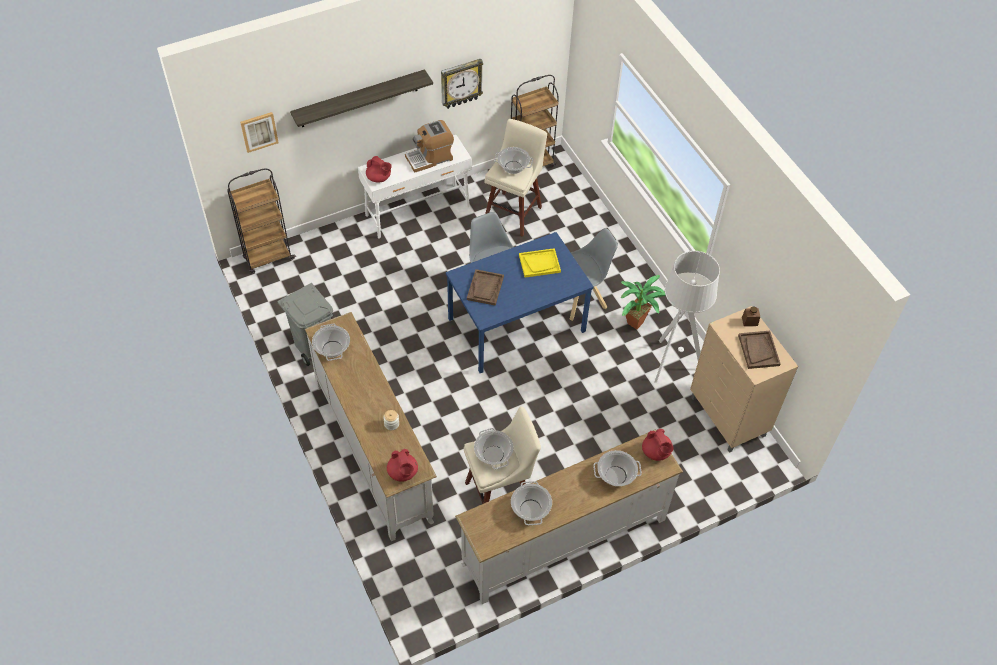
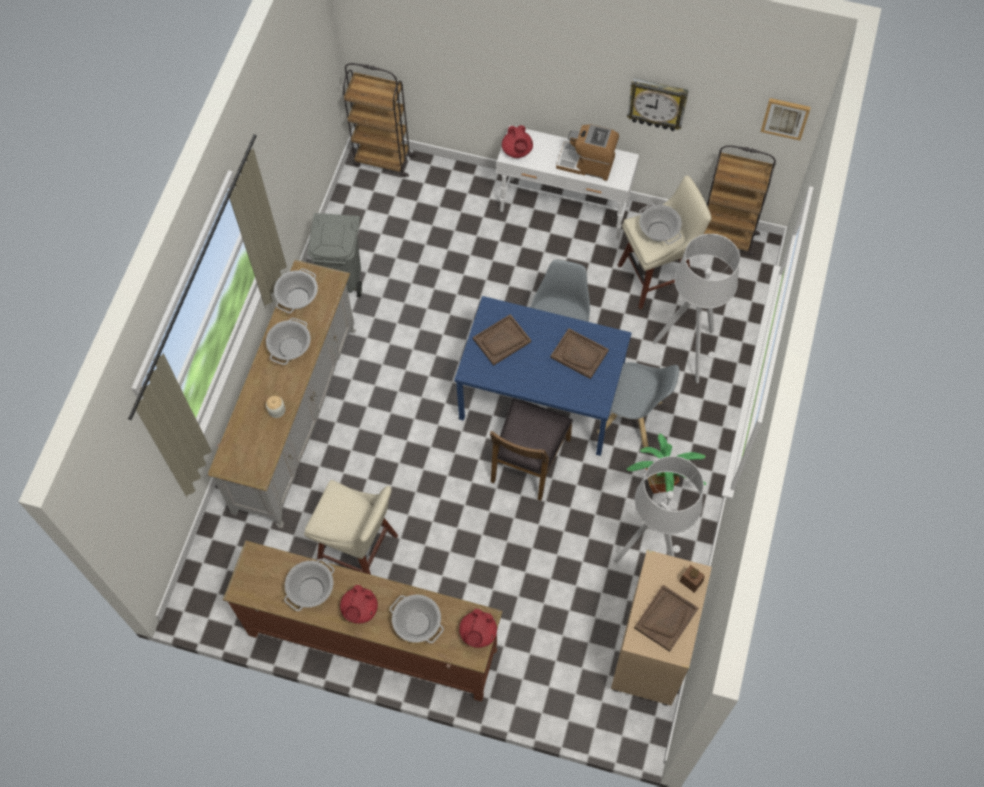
camera: 45 degrees right, 10 degrees up
(259, 131) = (399, 30): picture -> picture (785, 118)
(359, 99) = (524, 56): shelf -> none
(403, 473) = (241, 464): red teapot -> red teapot (359, 610)
(493, 455) = (342, 511): cooking pot -> cooking pot (290, 348)
(539, 263) = (579, 354): yellow tray -> brown tray
(547, 365) = (528, 460): none -> brown chair
(563, 540) = (373, 640): grey cabinet -> brown cabinet
(574, 240) = (687, 352): none -> grey floor lamp

